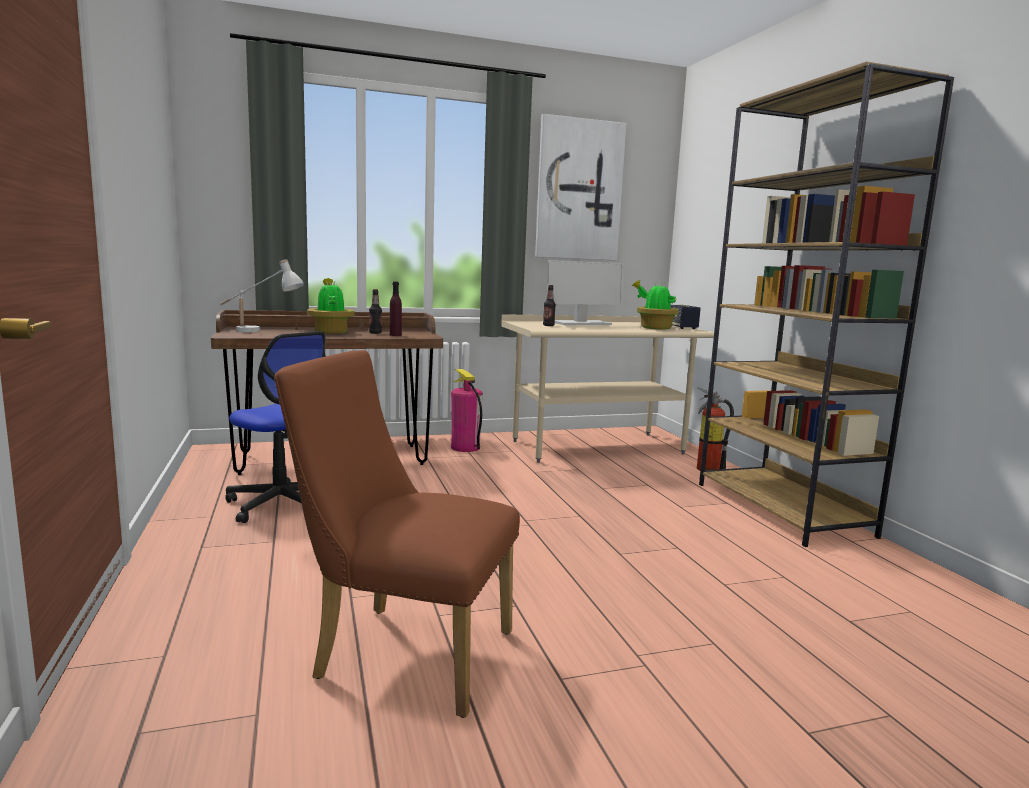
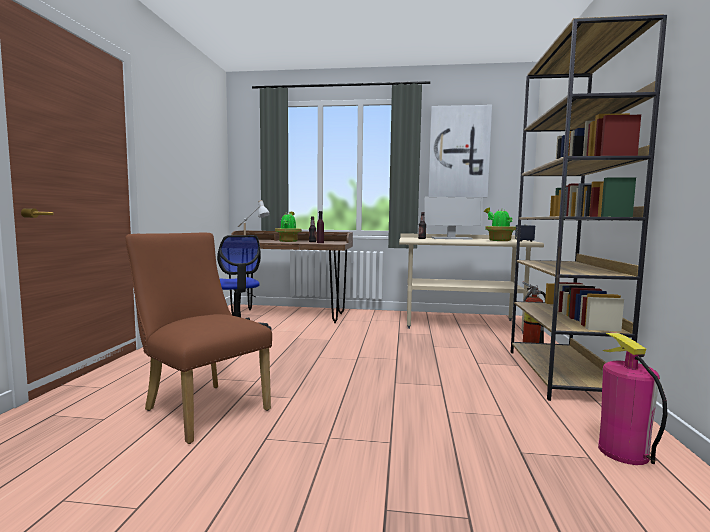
camera: 25 degrees right, 5 degrees down
(465, 447) = (372, 317): fire extinguisher -> fire extinguisher (622, 452)

